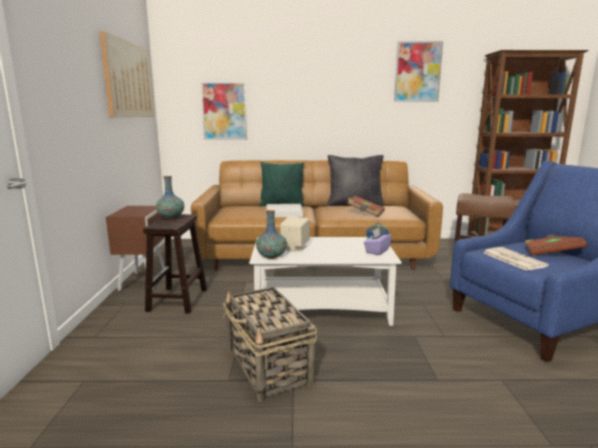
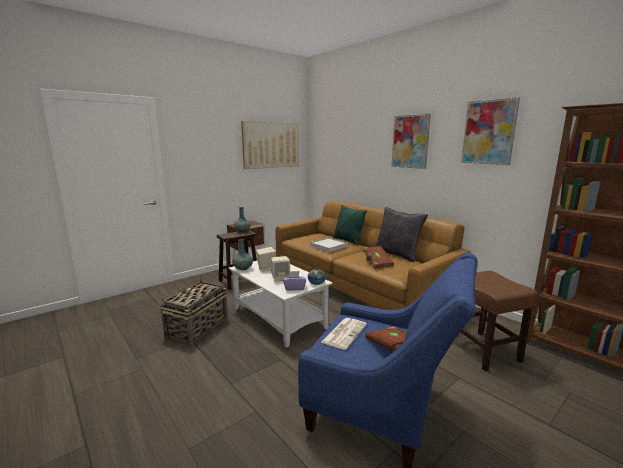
camera: 50 degrees right, 0 degrees up
(224, 111) = (339, 164): picture -> picture (410, 141)
(338, 249) = (280, 278): none -> beige speaker

